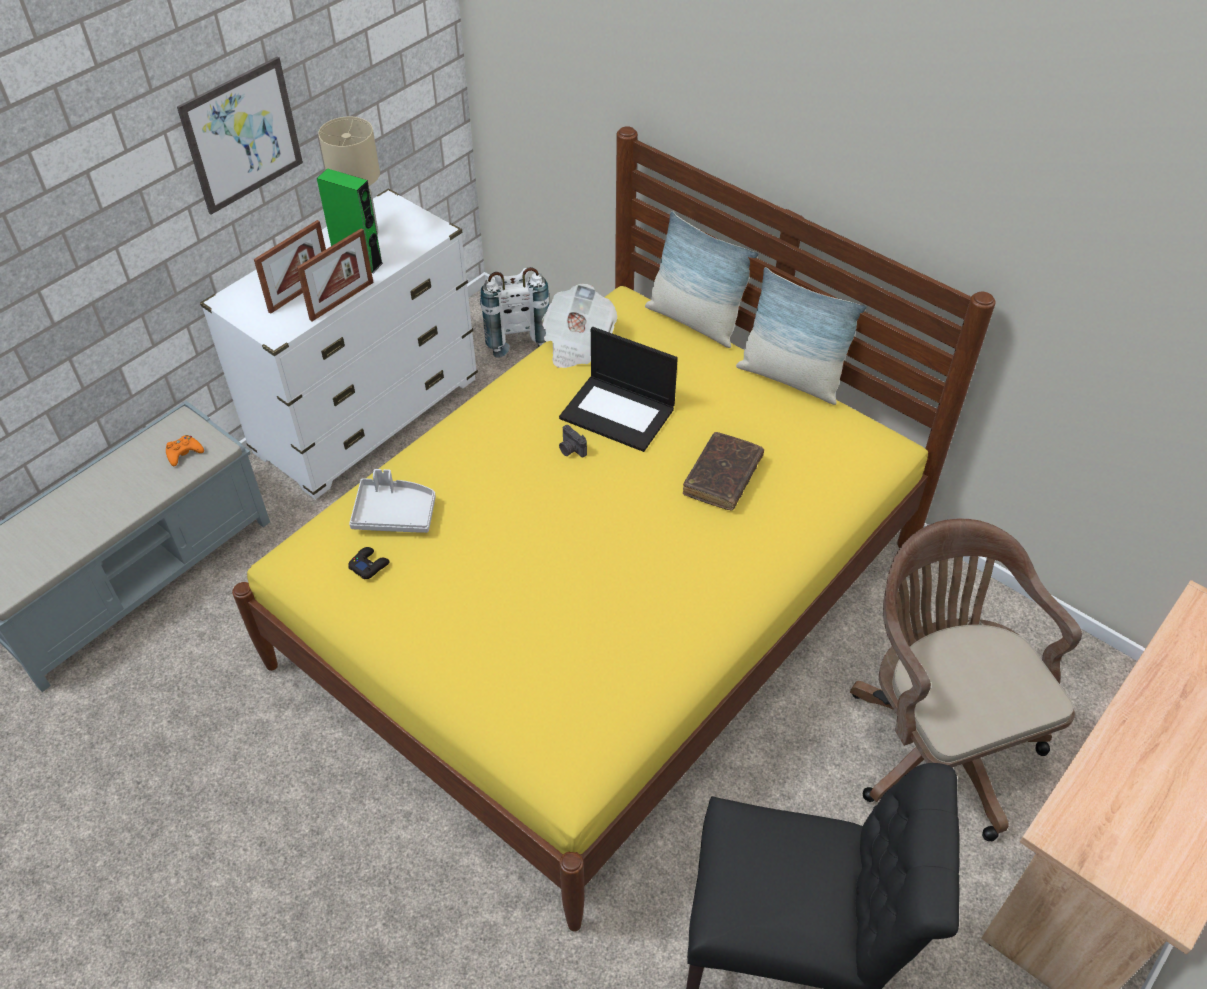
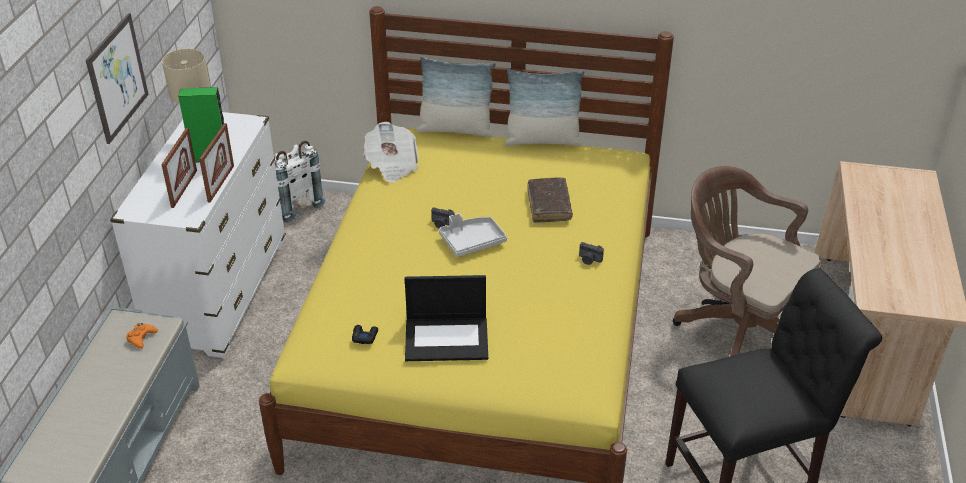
camera: 30 degrees left, 10 degrees down
(394, 513) = (355, 301): grey tray -> grey tray (472, 241)
(619, 413) = (454, 194): laptop -> laptop (447, 338)
(712, 580) = (589, 260): none -> camera

